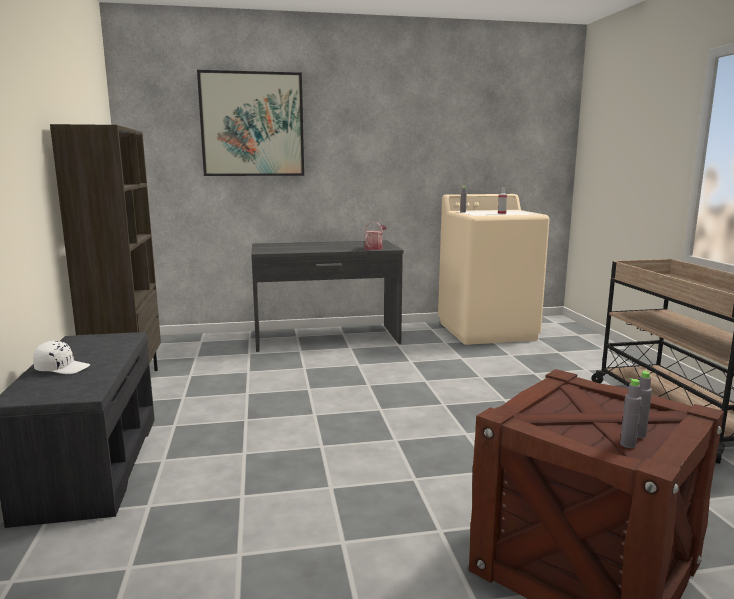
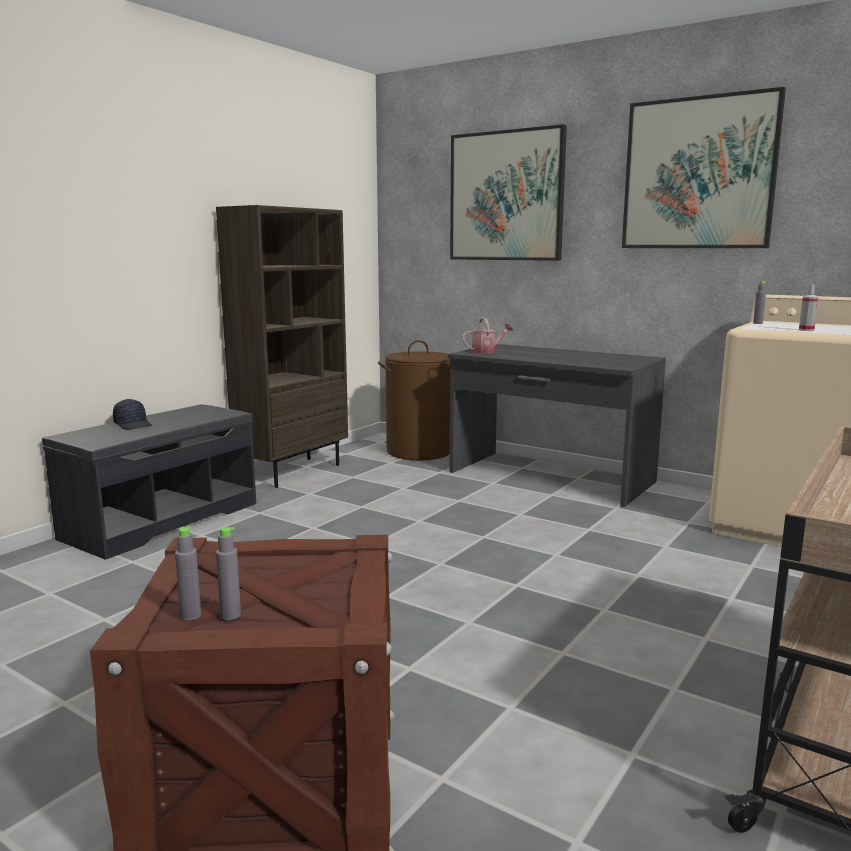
camera: 45 degrees right, 0 degrees up
(62, 368) = (133, 425): white cap -> black cap
(200, 343) = (419, 451): none -> brown laundry basket
(374, 248) = (603, 364): watering can -> watering can (487, 351)
(398, 117) = (699, 174): none -> picture

